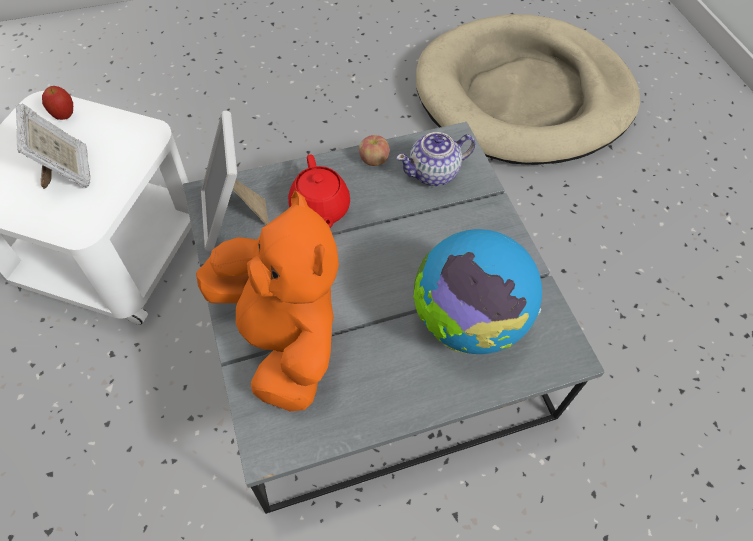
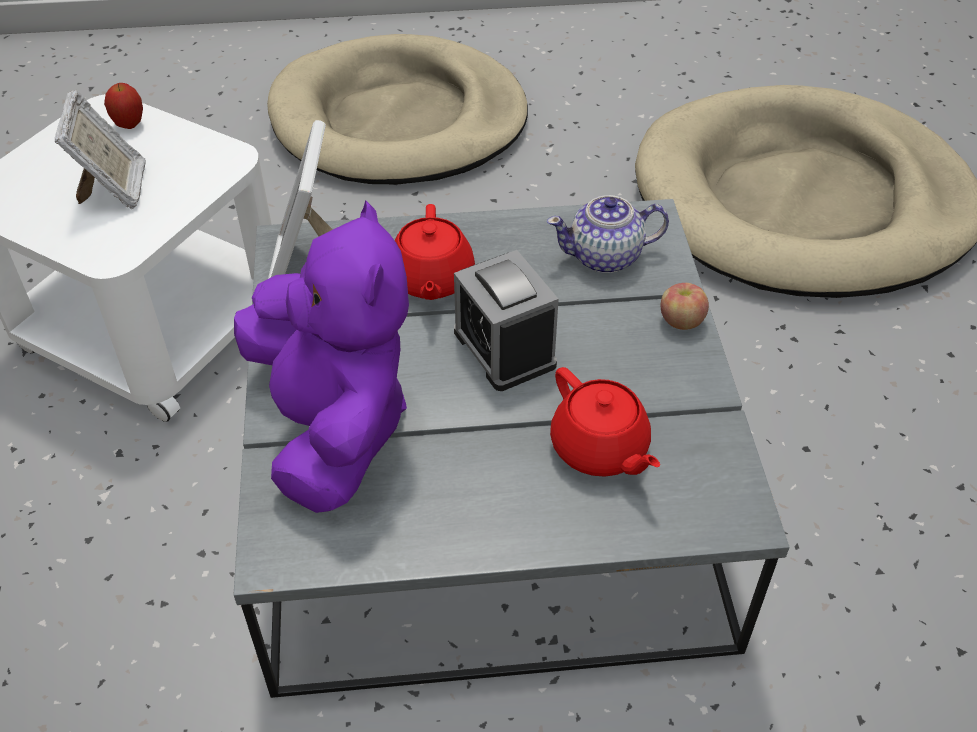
camera: 15 degrees right, 10 degrees down
(245, 68) = (399, 120): none -> beige dog bed
(281, 338) = (333, 427): orange plush toy -> purple plush toy
(373, 160) = (524, 230): apple -> apple (681, 321)
(384, 255) = (504, 348): none -> alarm clock
(467, 321) = (600, 449): globe -> red teapot

